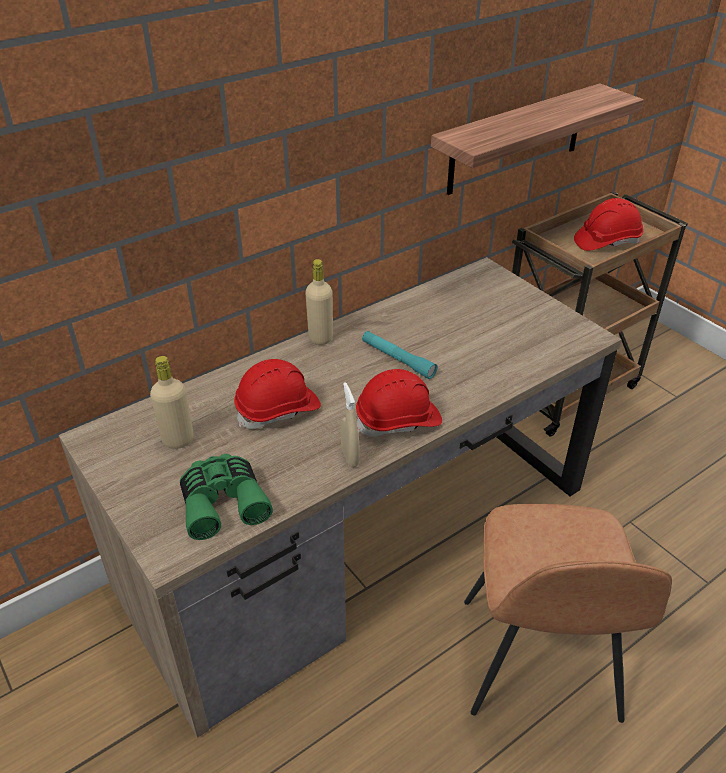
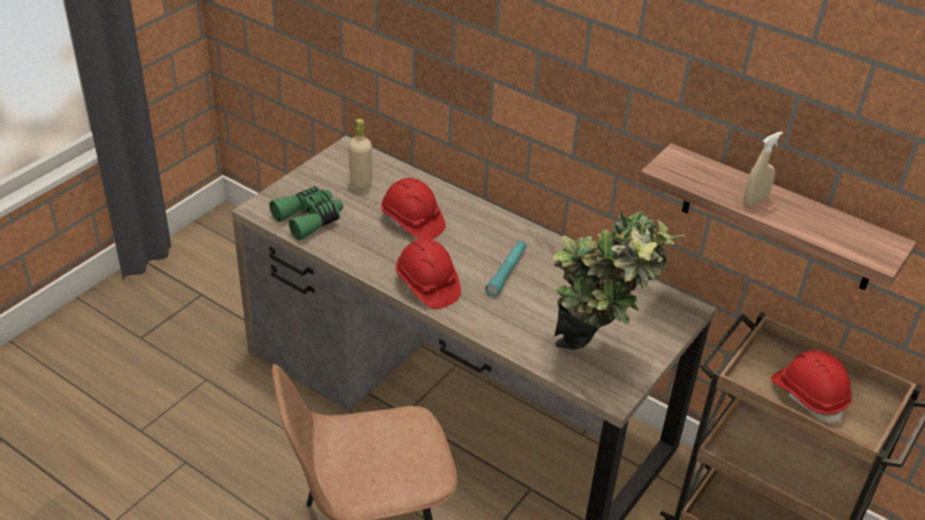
camera: 70 degrees right, 0 degrees up
(320, 338) = (513, 224): beige bottle -> none
(350, 457) = (376, 267): beige spray bottle -> beige spray bottle (755, 201)
(541, 334) = (596, 359): none -> potted plant

